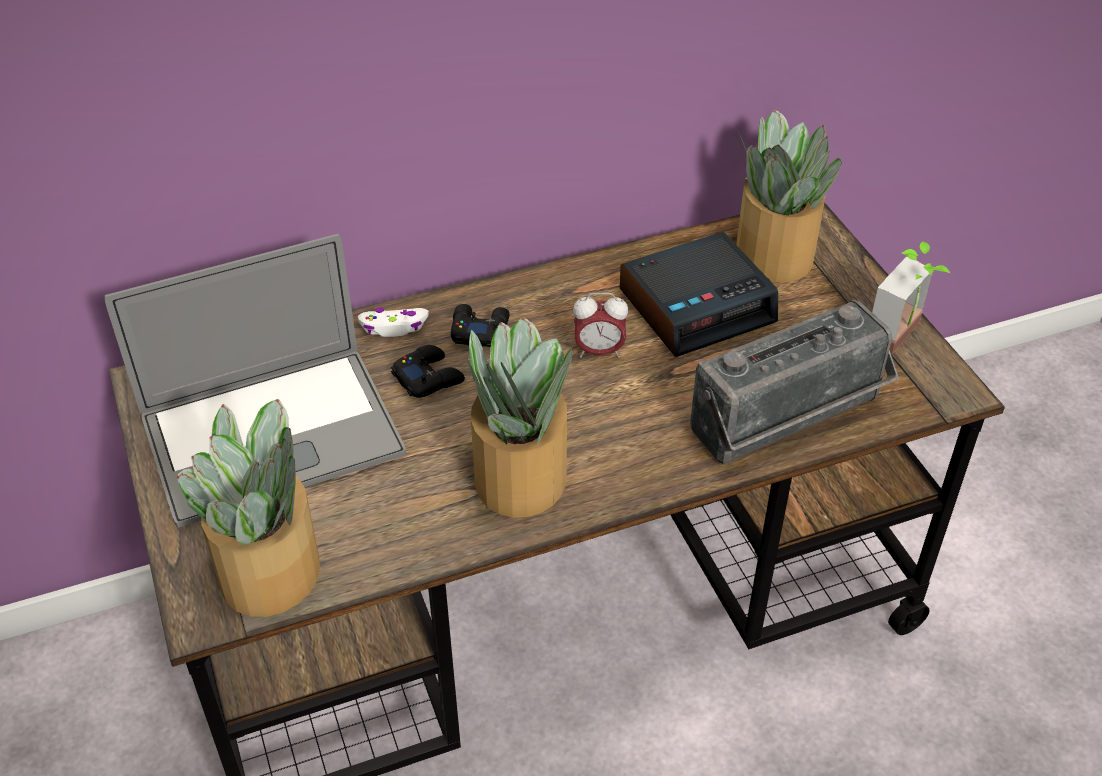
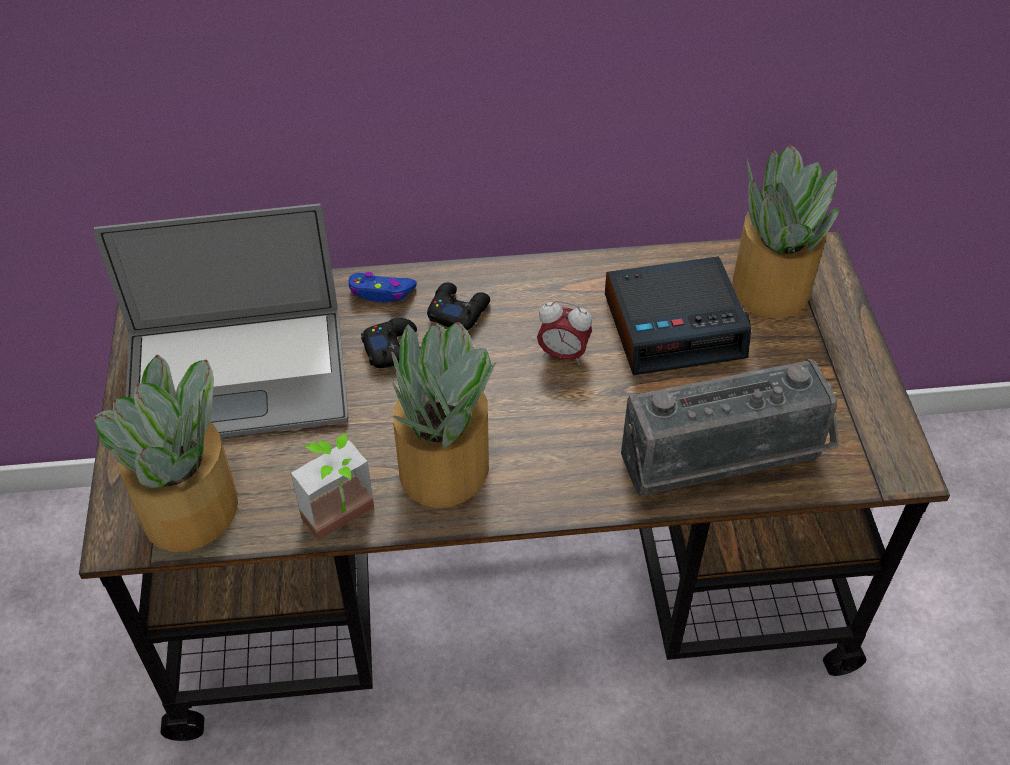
camera: 15 degrees right, 5 degrees up
(394, 327) = (381, 292): white game controller -> blue game controller
(904, 337) = (871, 399): potted plant -> potted plant (345, 522)

